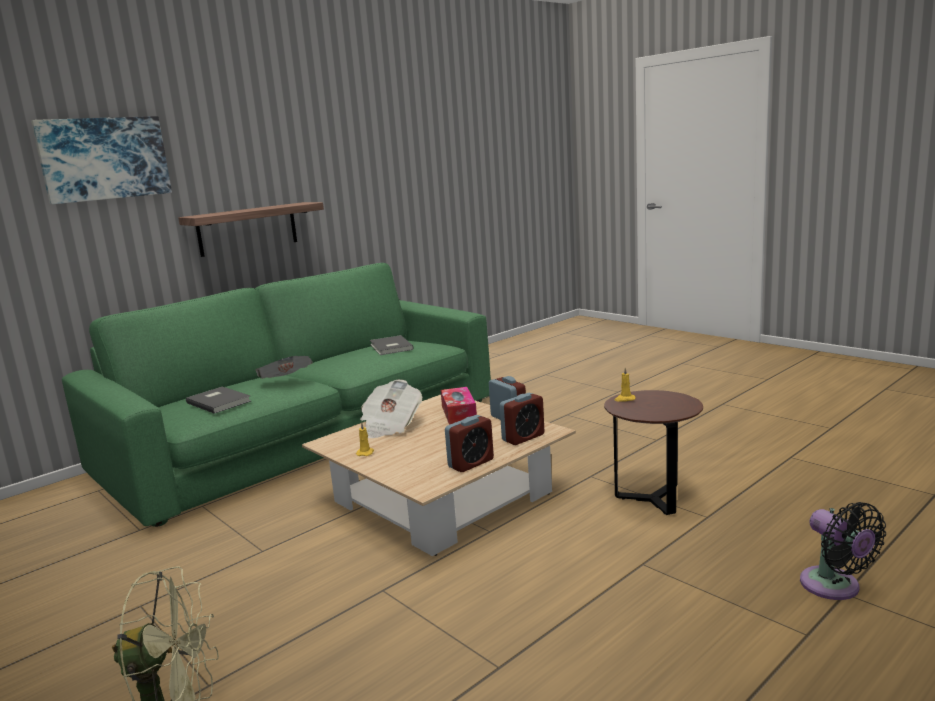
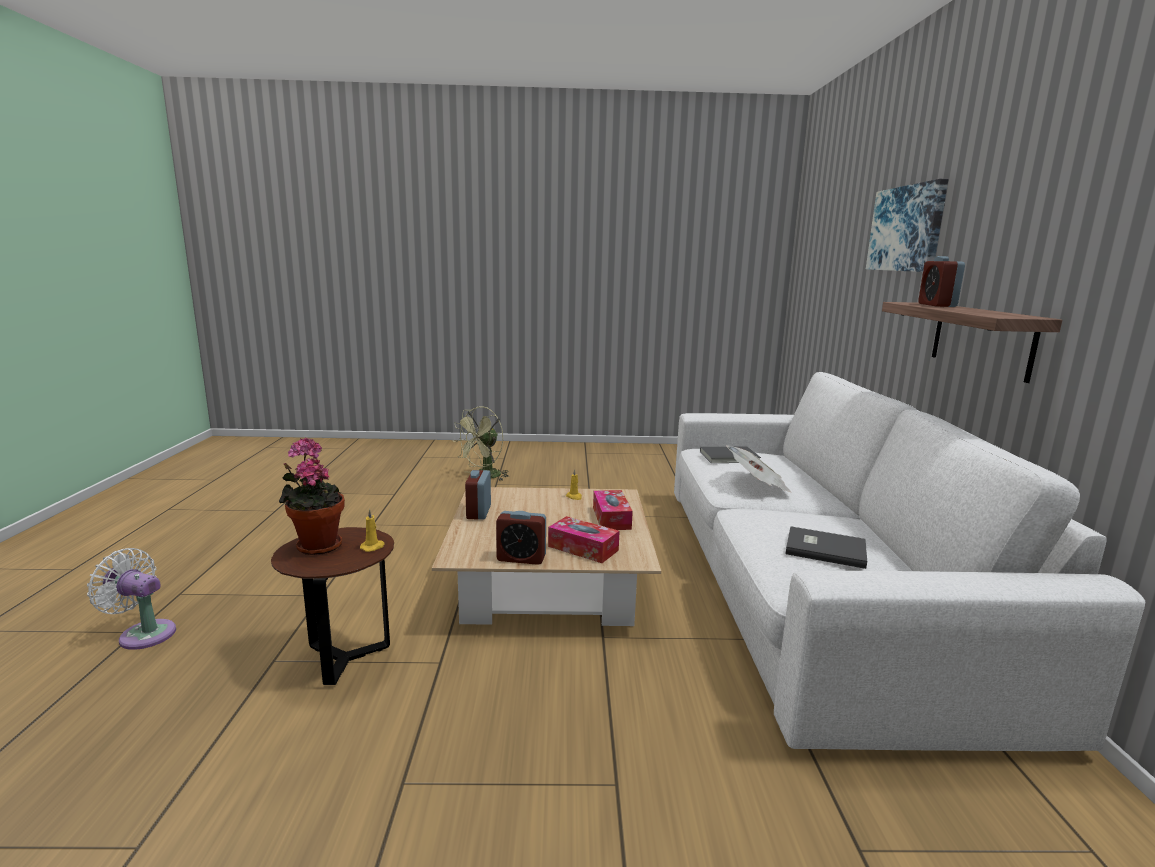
camera: 130 degrees right, 0 degrees up
(305, 436) = (809, 585): green sofa -> white sofa
(390, 426) = (611, 518): newspaper -> tissue box
(523, 437) = (472, 543): alarm clock -> alarm clock (936, 305)
(664, 409) = (316, 545): none -> potted plant
(834, 587) = (143, 633): black fan -> white fan

